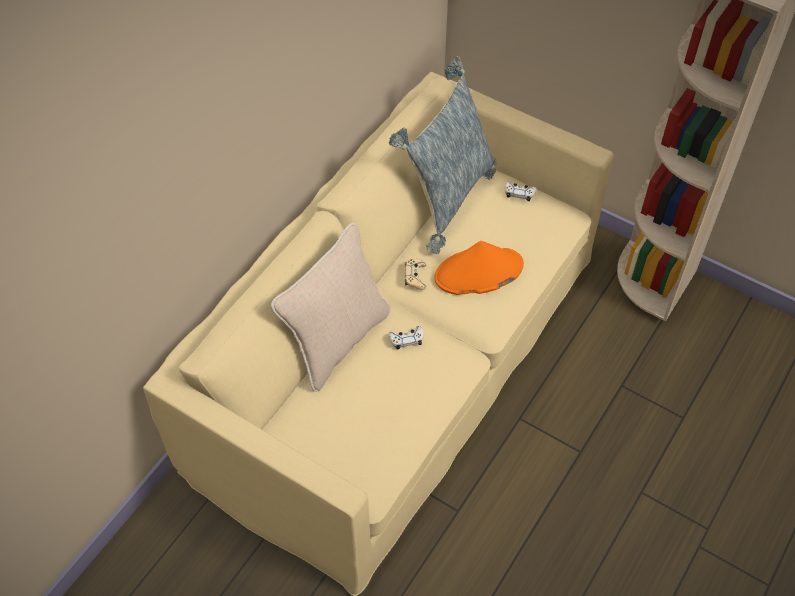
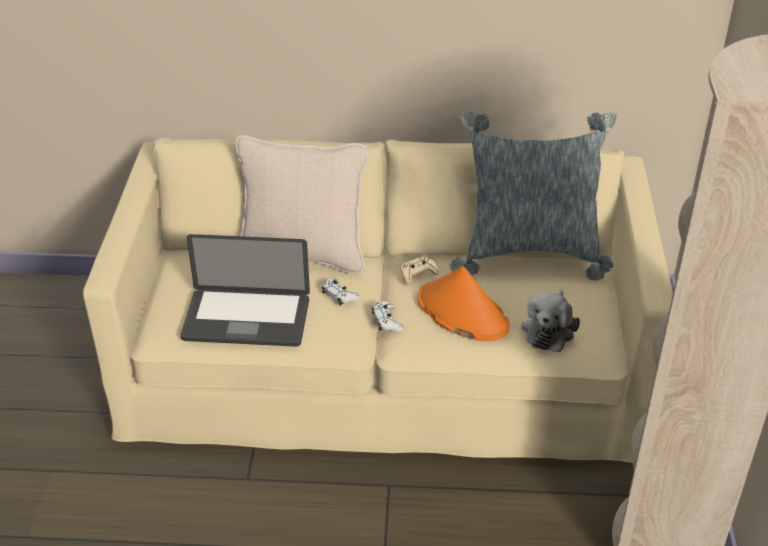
camera: 60 degrees right, 15 degrees down
(393, 416) = (246, 320): none -> laptop
(519, 193) = (592, 305): white game controller -> white game controller (387, 321)
(528, 231) = (549, 329): none -> plush toy

